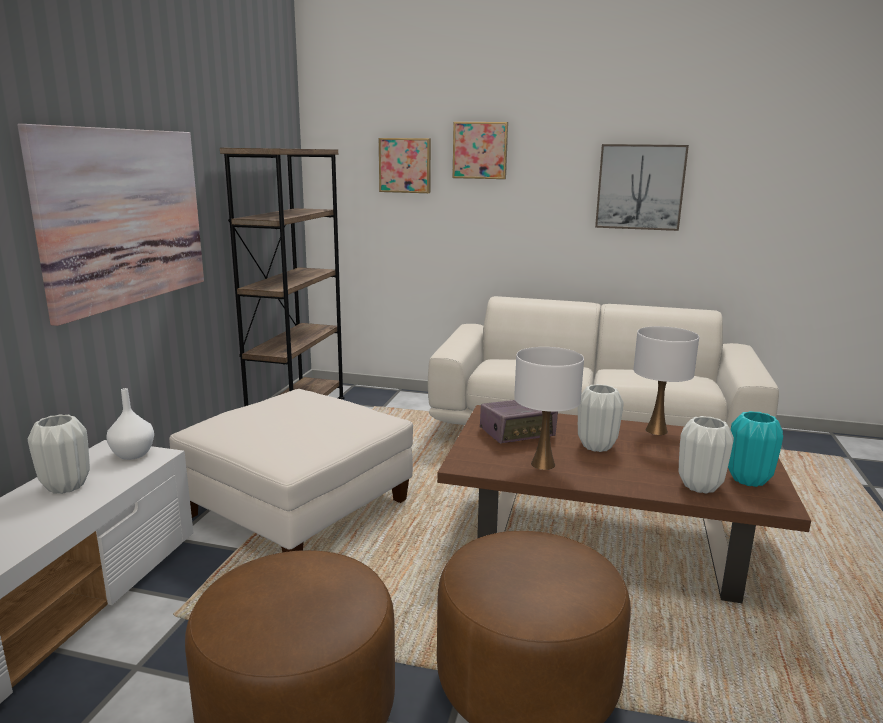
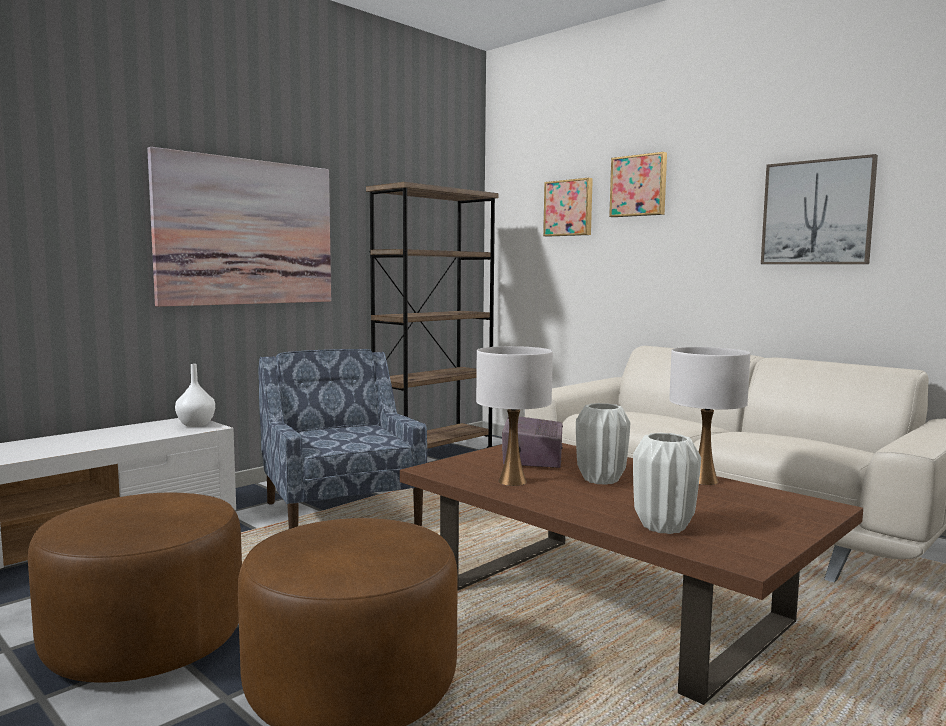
camera: 30 degrees right, 10 degrees down
(66, 486) = (124, 433): white vase -> none
(298, 507) = (341, 513): white ottoman -> blue armchair
(517, 433) = (532, 459): radio -> radio turned 90 degrees clockwise
(749, 480) = (744, 535): turquoise vase -> none

